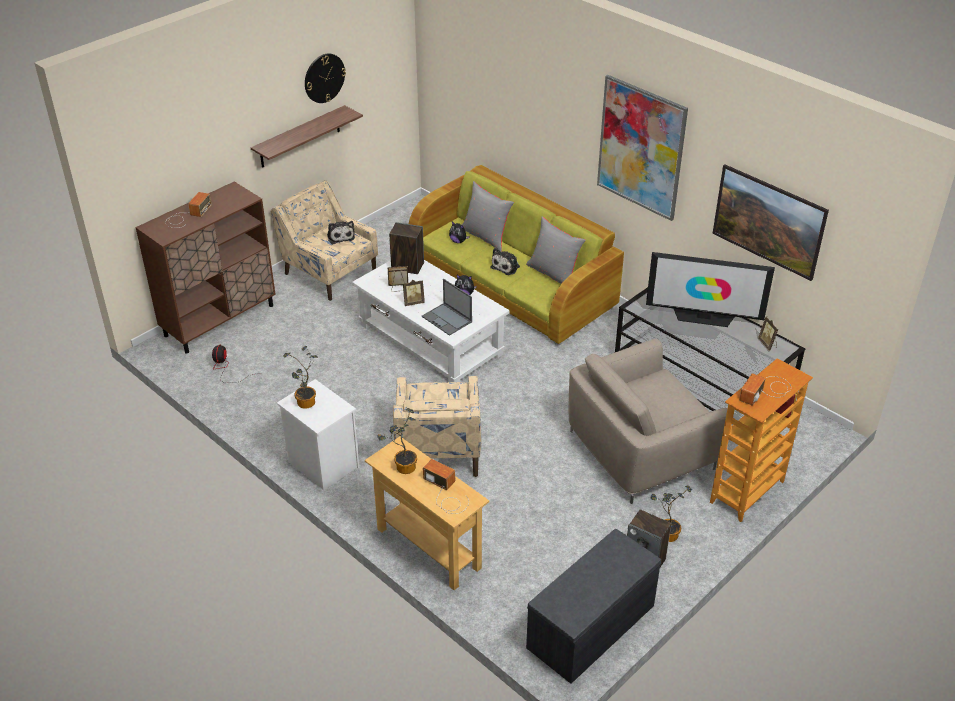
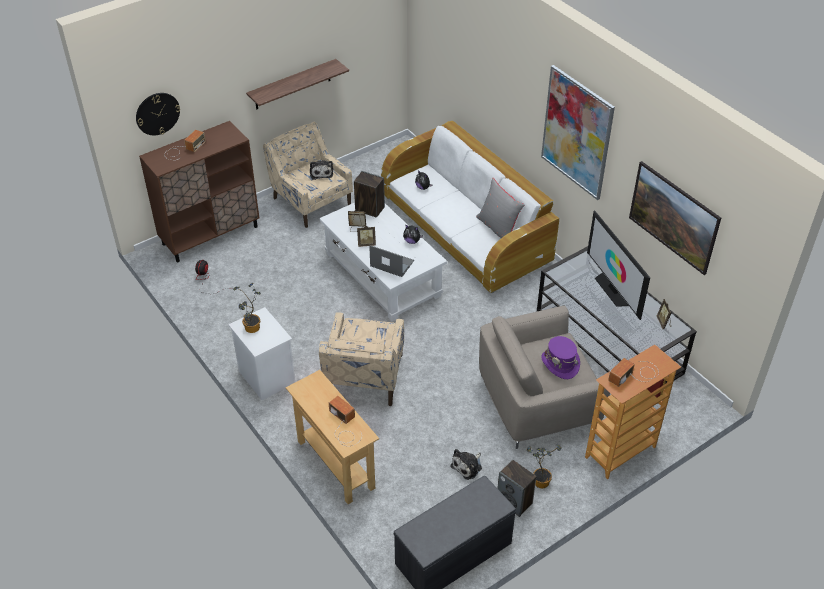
camera: 10 degrees right, 5 degrees up
(324, 78) = (317, 35): wall clock -> wall clock (157, 113)
(403, 467) = (315, 398): potted plant -> none
(447, 319) = (391, 263): laptop -> laptop turned 150 degrees clockwise
(486, 236) = (448, 185): grey pillow -> none
(506, 266) = (459, 216): plush toy -> plush toy (468, 466)
(512, 282) = (466, 229): green sofa -> white sofa
(666, 401) = (560, 364): none -> purple hat
(703, 317) = (613, 290): television -> television turned 45 degrees clockwise

